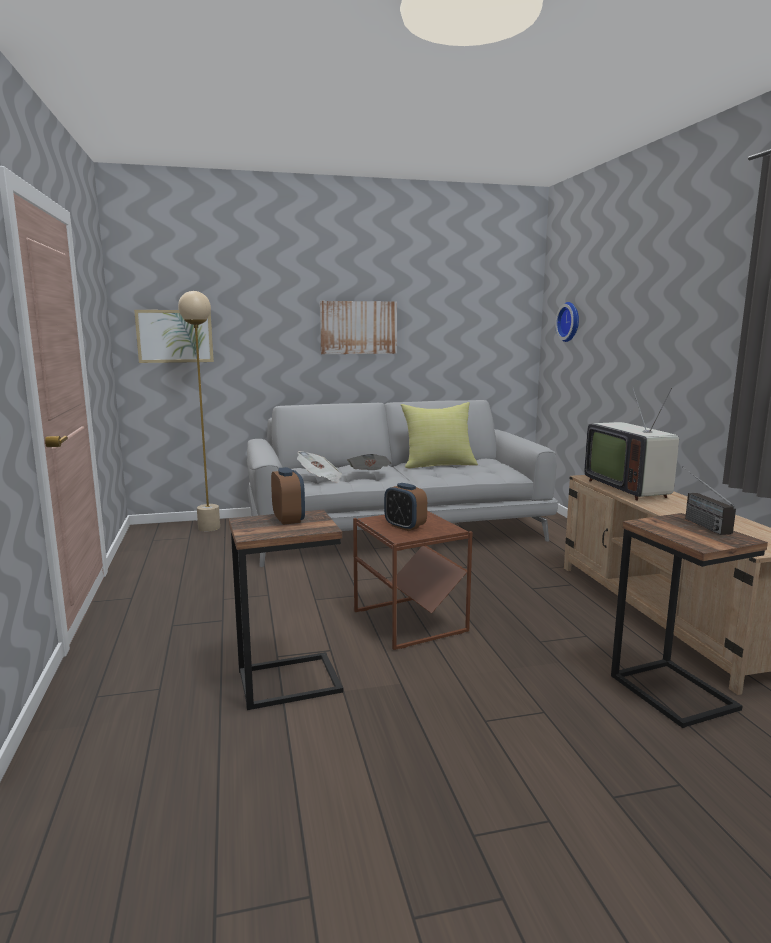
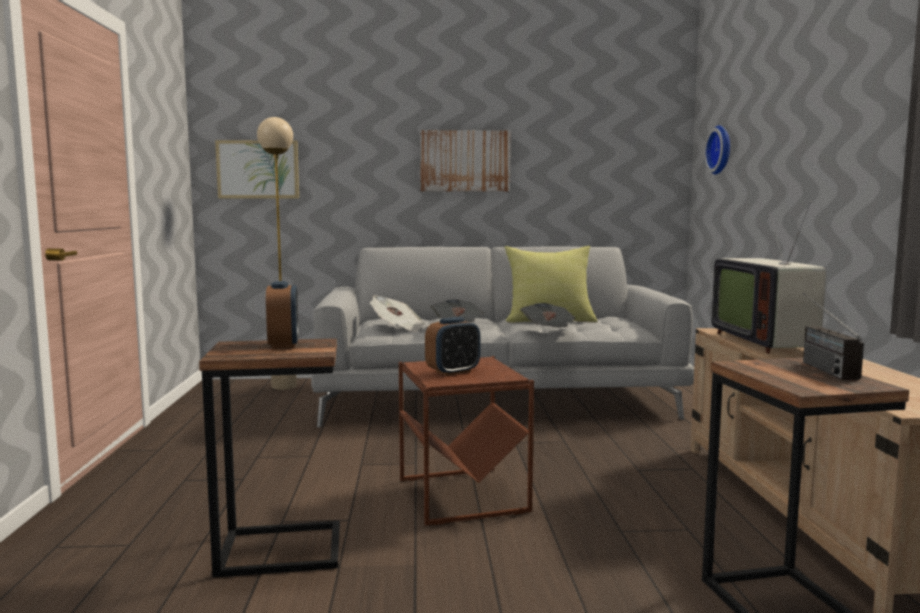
camera: 10 degrees right, 5 degrees down
(405, 526) = (453, 372): alarm clock -> alarm clock turned 90 degrees counterclockwise
(445, 477) = (549, 331): none -> newspaper

